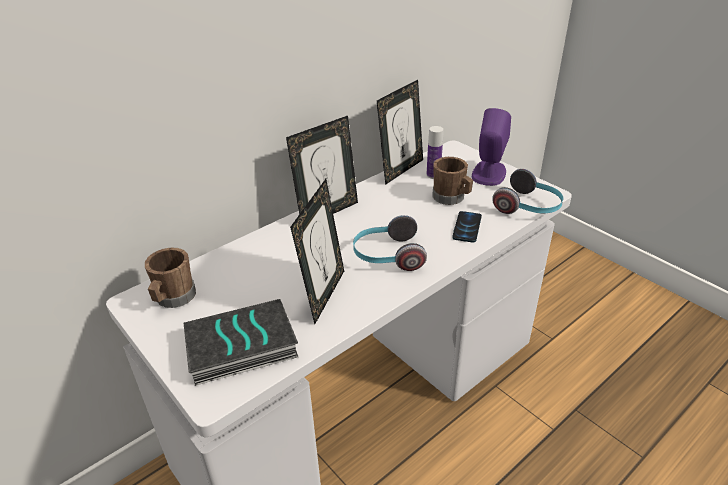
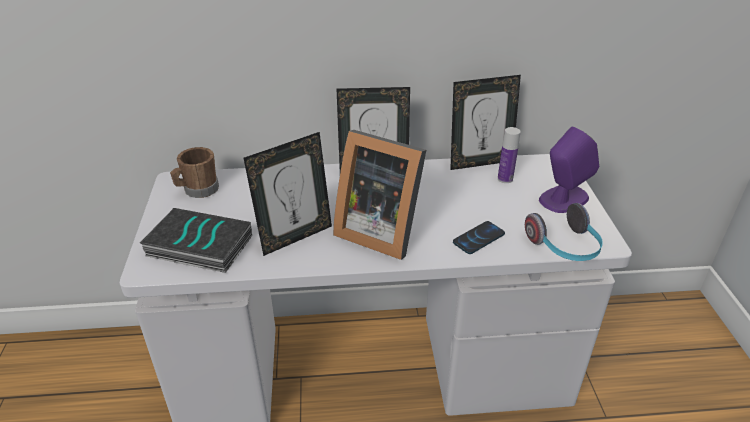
camera: 35 degrees right, 0 degrees up
(387, 256) = (379, 230): headphones -> picture frame
(451, 198) = (496, 206): brown mug -> none

